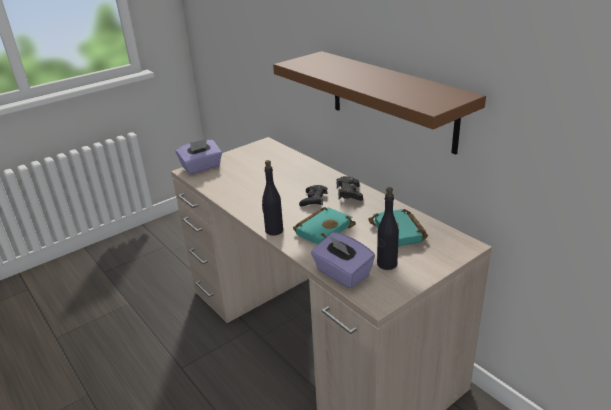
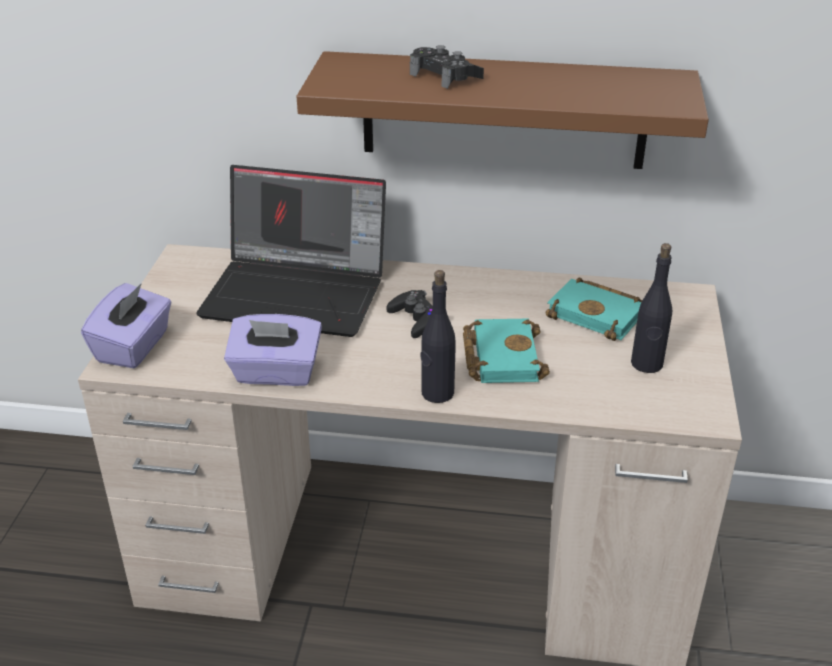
camera: 45 degrees left, 5 degrees up
(285, 171) = (298, 292): none -> laptop
(342, 274) = (618, 405): purple tissue box -> purple tissue box (276, 373)
(349, 193) = (451, 287): black game controller -> black game controller (445, 76)

